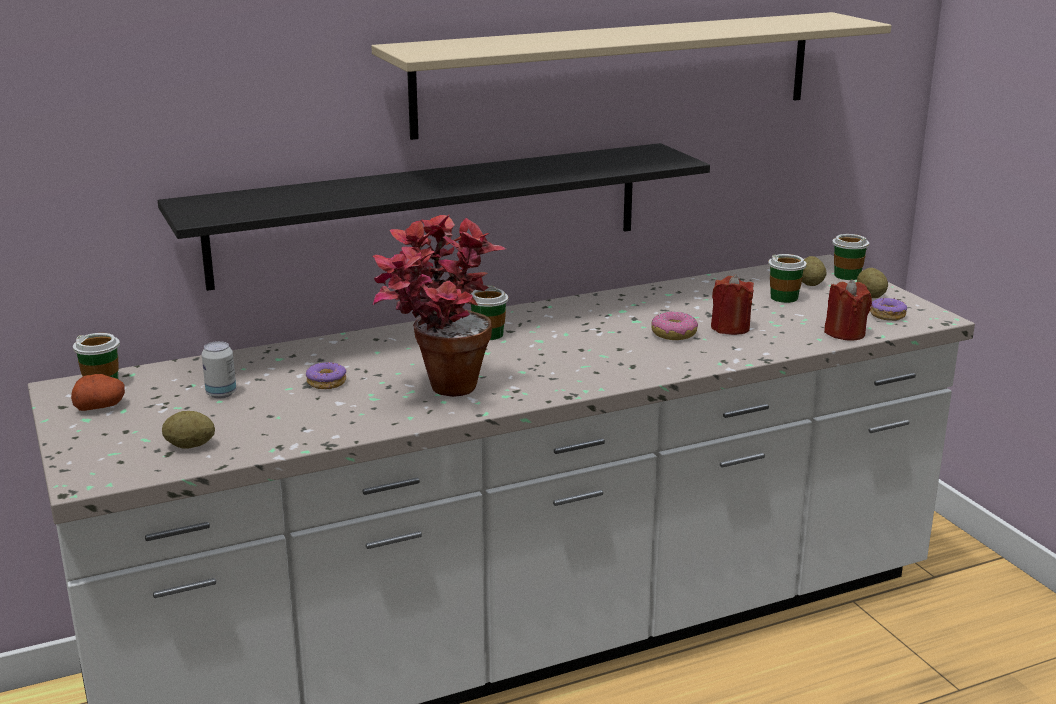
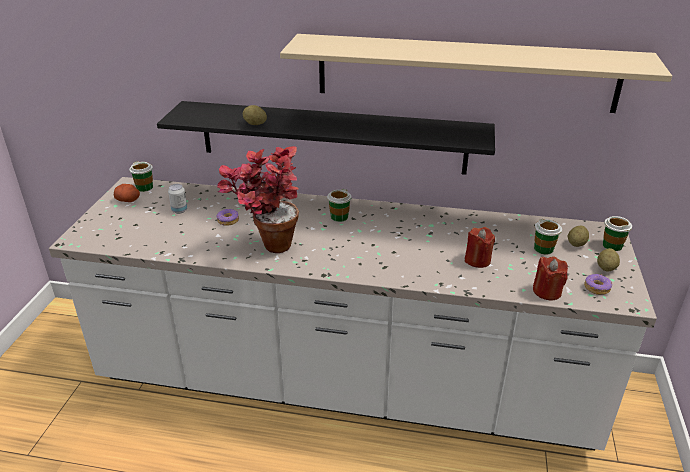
camera: 35 degrees right, 10 degrees up
(190, 446) = (130, 237): potato -> potato (255, 124)
(673, 334) = (437, 252): donut -> none

